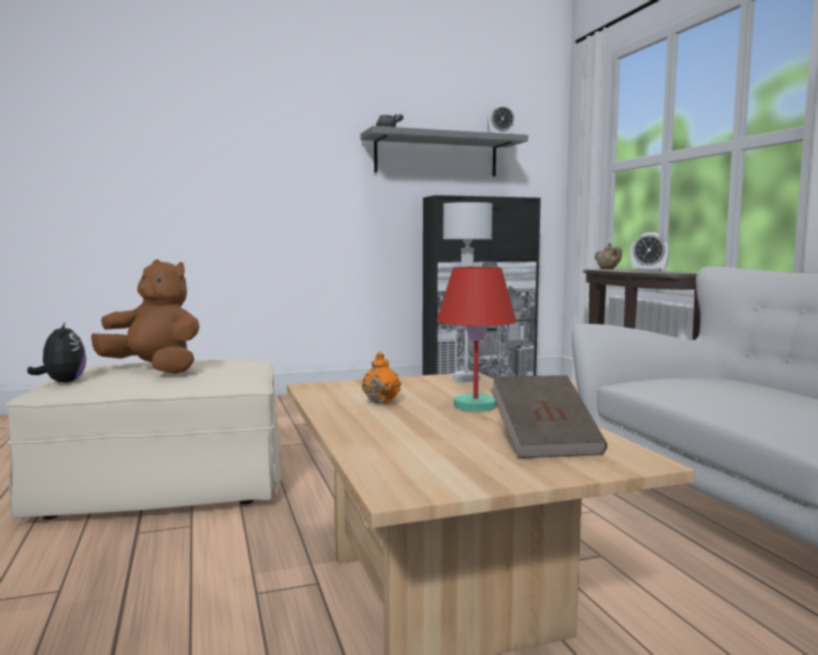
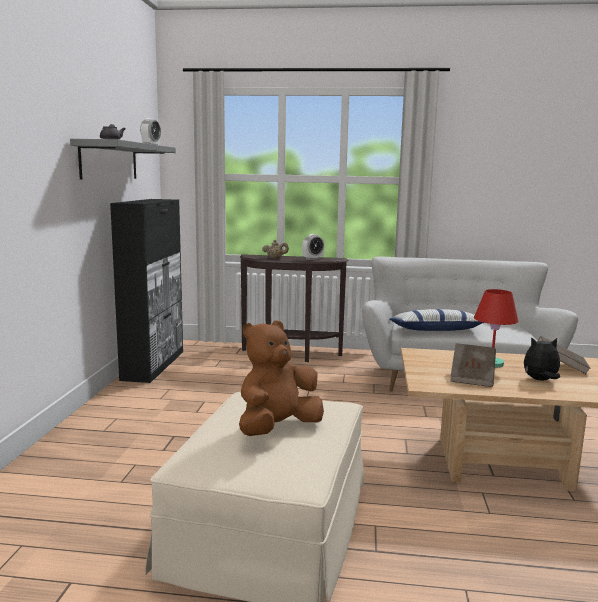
camera: 65 degrees left, 5 degrees up
(62, 382) = (287, 470): plush toy -> plush toy (540, 380)
(381, 401) = (472, 377): orange teapot -> brown book
(466, 378) = (422, 353): grey table lamp -> none
(687, 393) = (436, 330): none -> pillow

